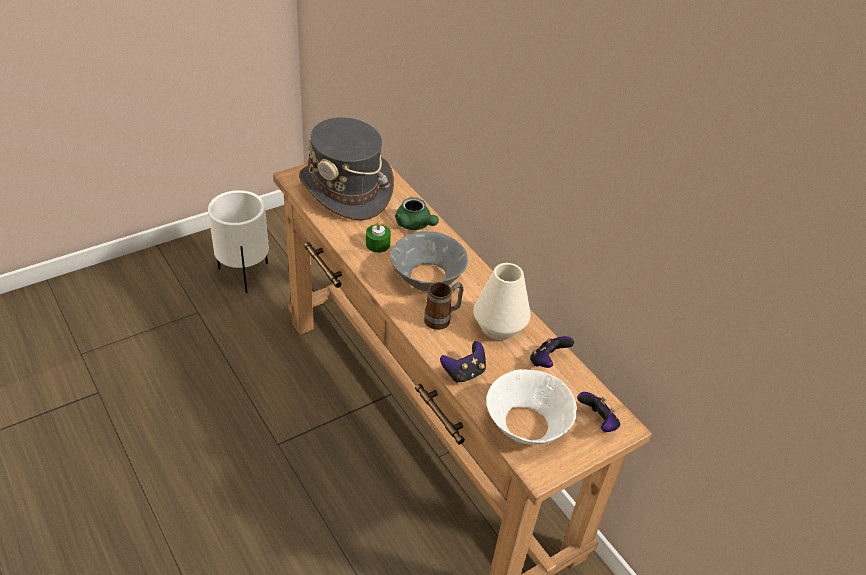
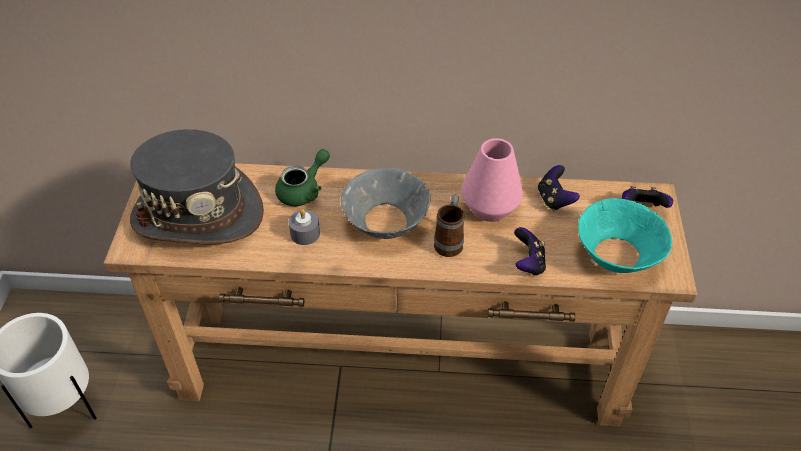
camera: 50 degrees left, 5 degrees up
(378, 244) = (305, 233): green candle -> grey candle
(415, 225) = (304, 190): green teapot -> green teapot turned 45 degrees counterclockwise
(499, 327) = (490, 207): white vase -> pink vase
(526, 426) = (617, 256): white bowl -> turquoise bowl

